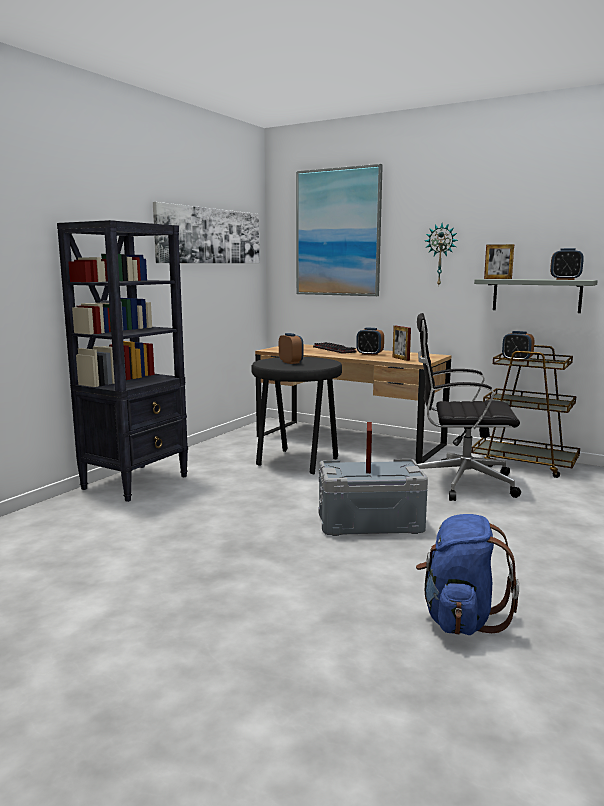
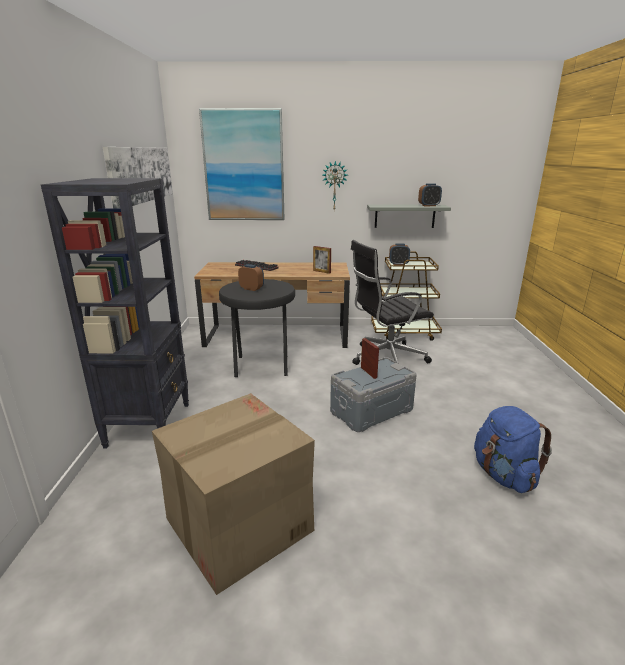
camera: 30 degrees left, 10 degrees up
(118, 567) = (238, 525): none -> cardboard box
(369, 354) = (291, 269): alarm clock -> none
(497, 278) = (382, 205): picture frame -> none

